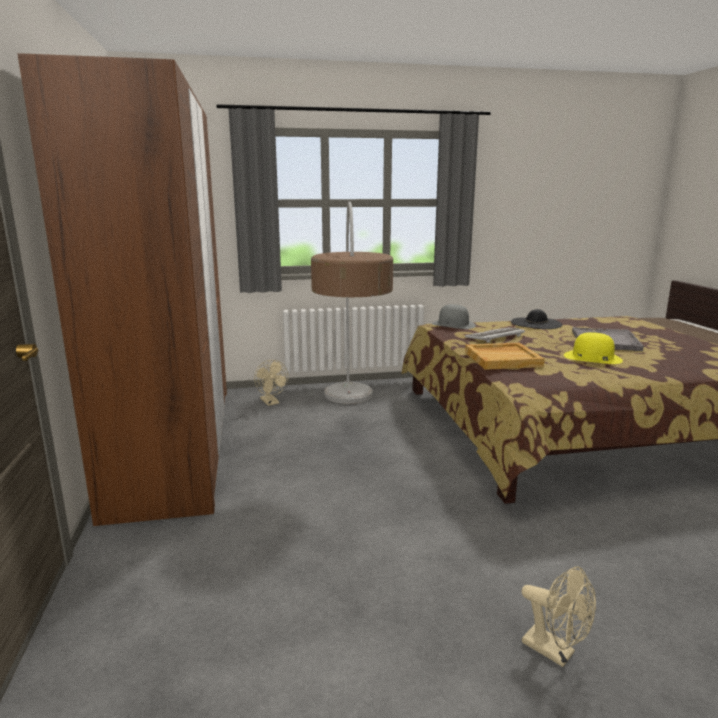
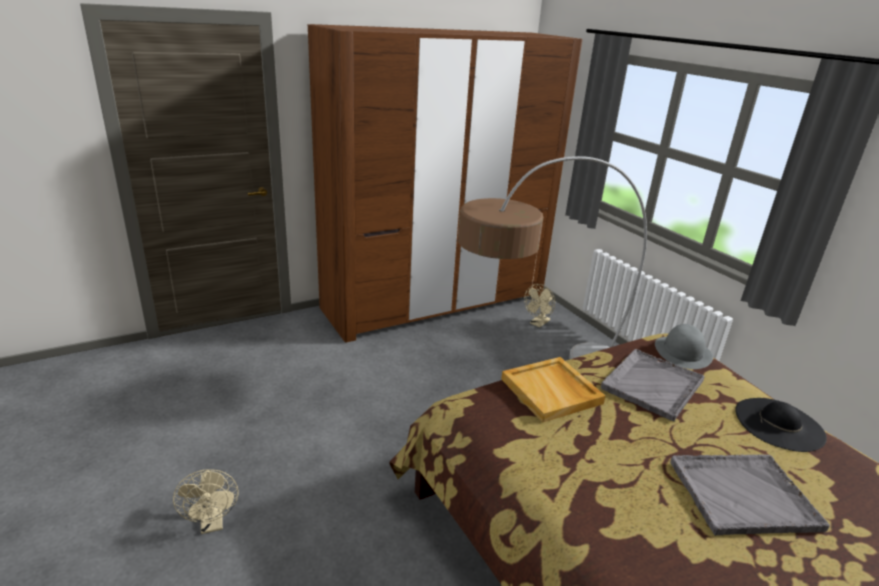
camera: 70 degrees right, 10 degrees up
(495, 337) = (651, 385): keyboard -> grey tray
(555, 652) = (212, 524): beige fan -> beige fan turned 45 degrees counterclockwise
(592, 357) = (620, 469): yellow hat -> none

